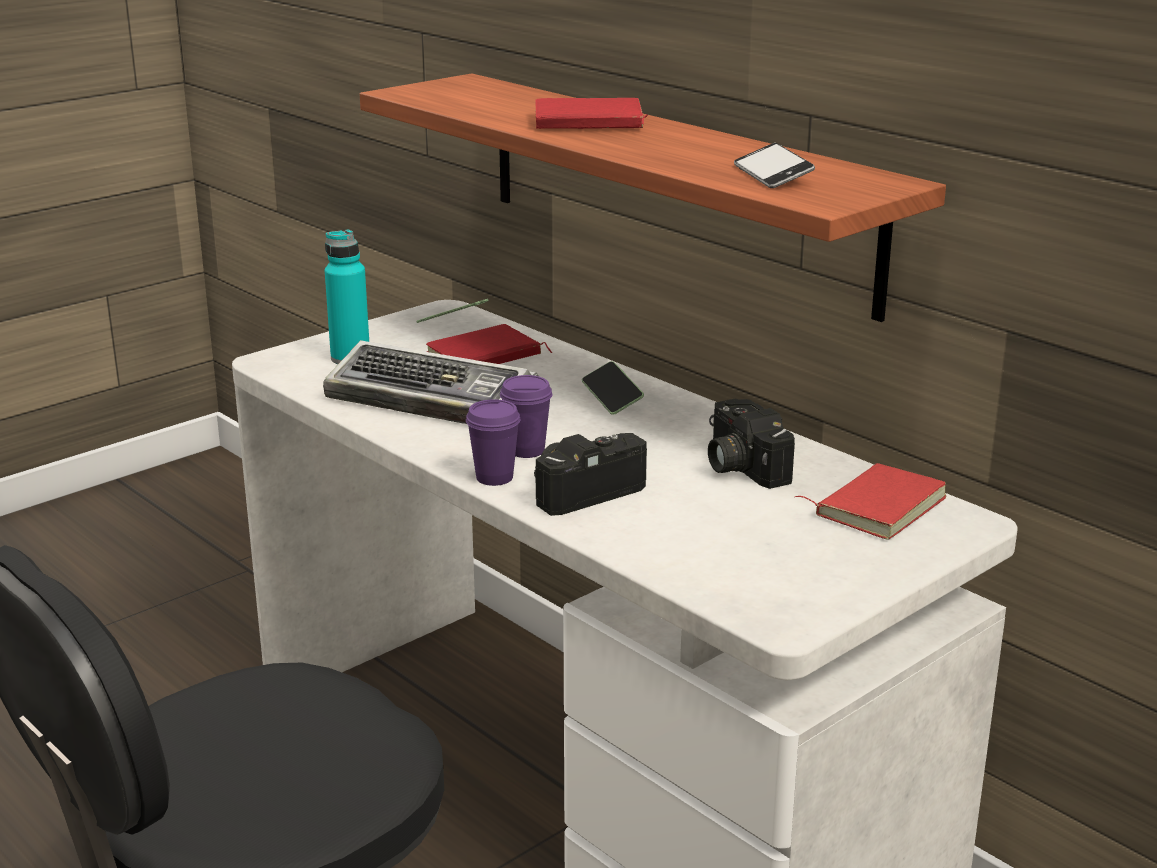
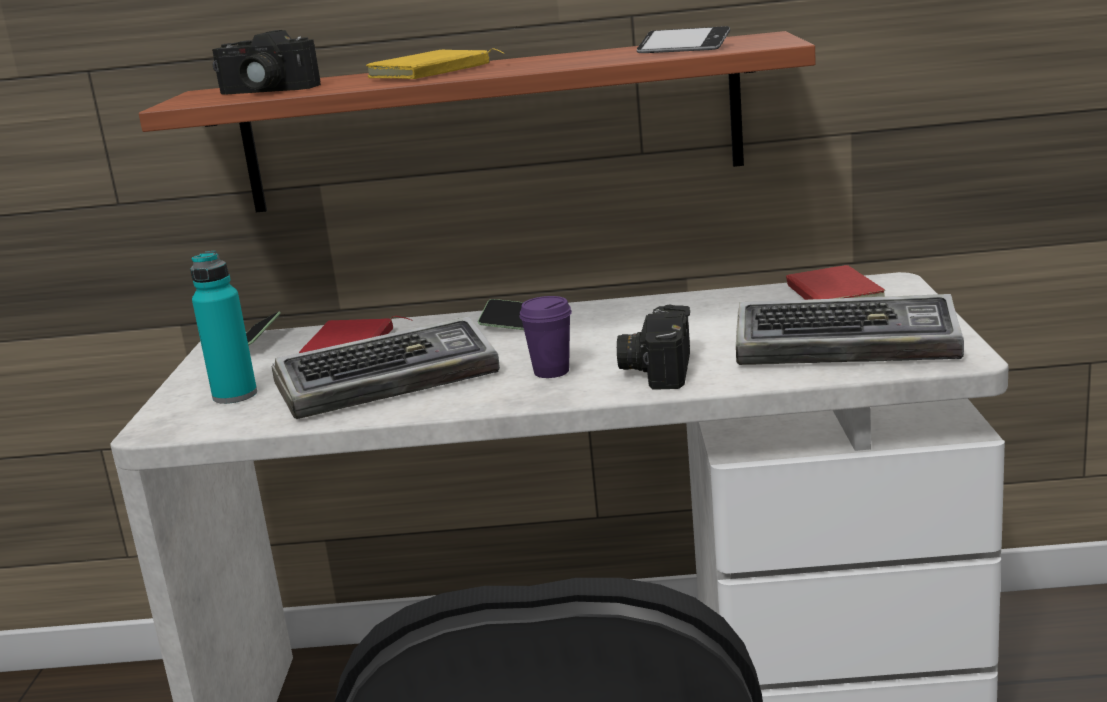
camera: 45 degrees left, 5 degrees down
(494, 477) = (577, 392): purple cup -> none
(588, 123) = (432, 72): red book -> yellow book
(739, 466) = (705, 316): camera -> camera (263, 91)
(743, 559) = (848, 347): none -> keyboard

